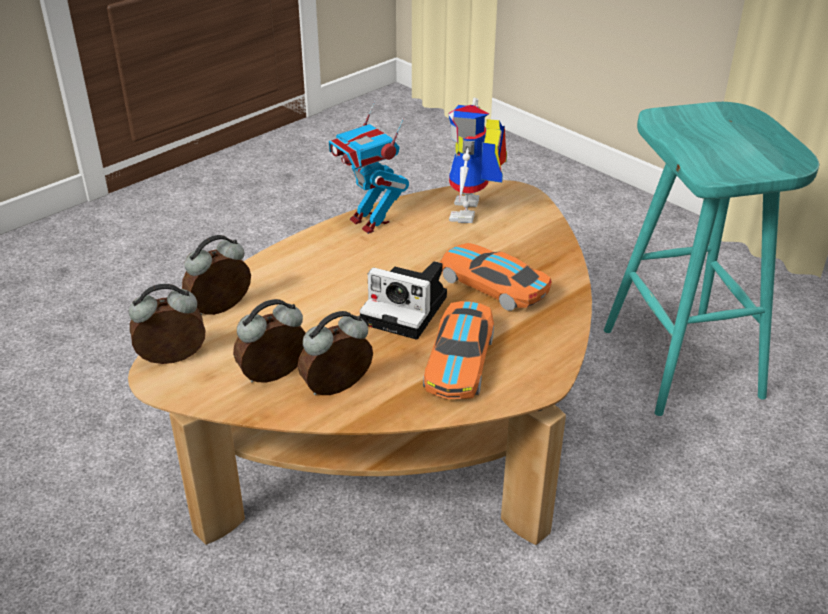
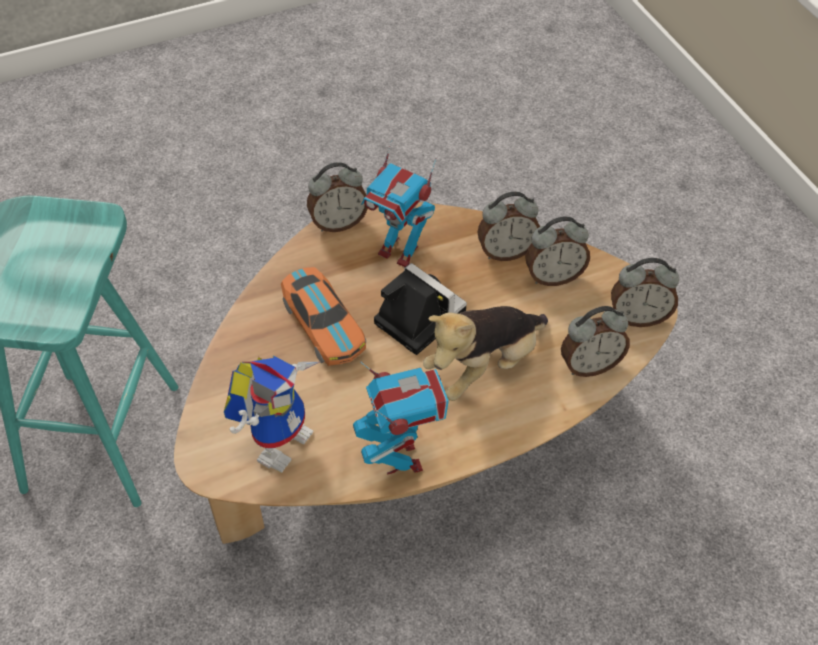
camera: 160 degrees left, 15 degrees up
(325, 288) = (484, 366): none -> plush toy
(459, 361) = (399, 252): toy car -> toy robot
(547, 374) = (338, 223): none -> alarm clock

